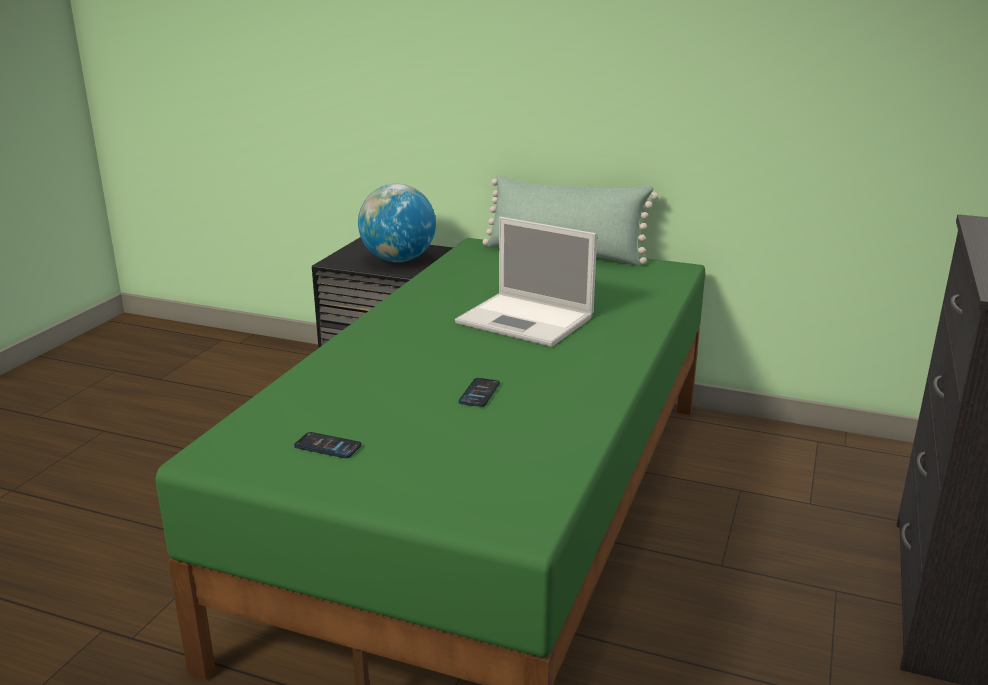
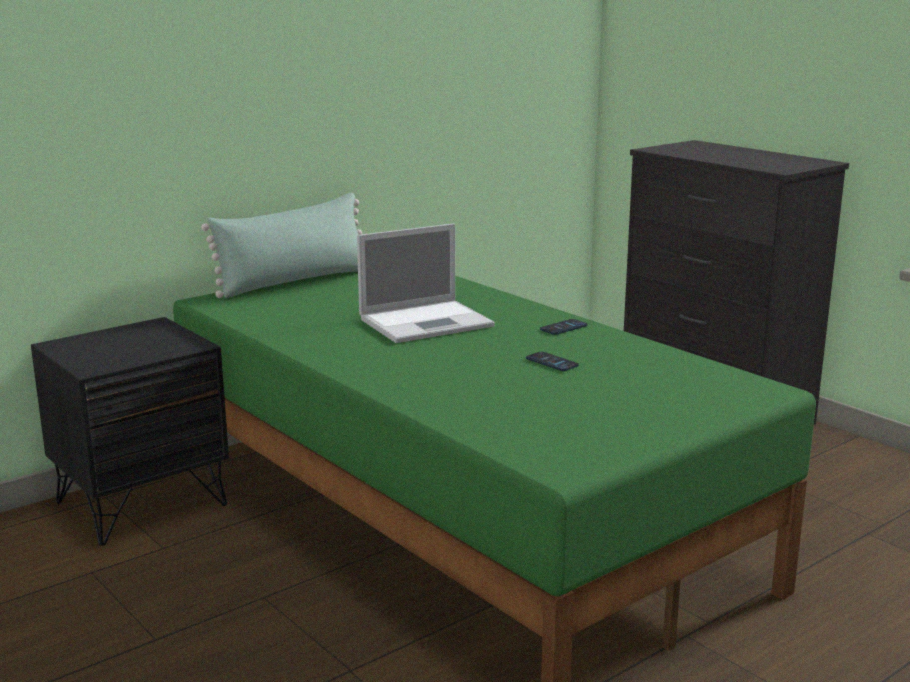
camera: 60 degrees left, 5 degrees down
(328, 446) = (592, 424): phone -> phone (563, 328)
(398, 260) = (147, 343): globe -> none

